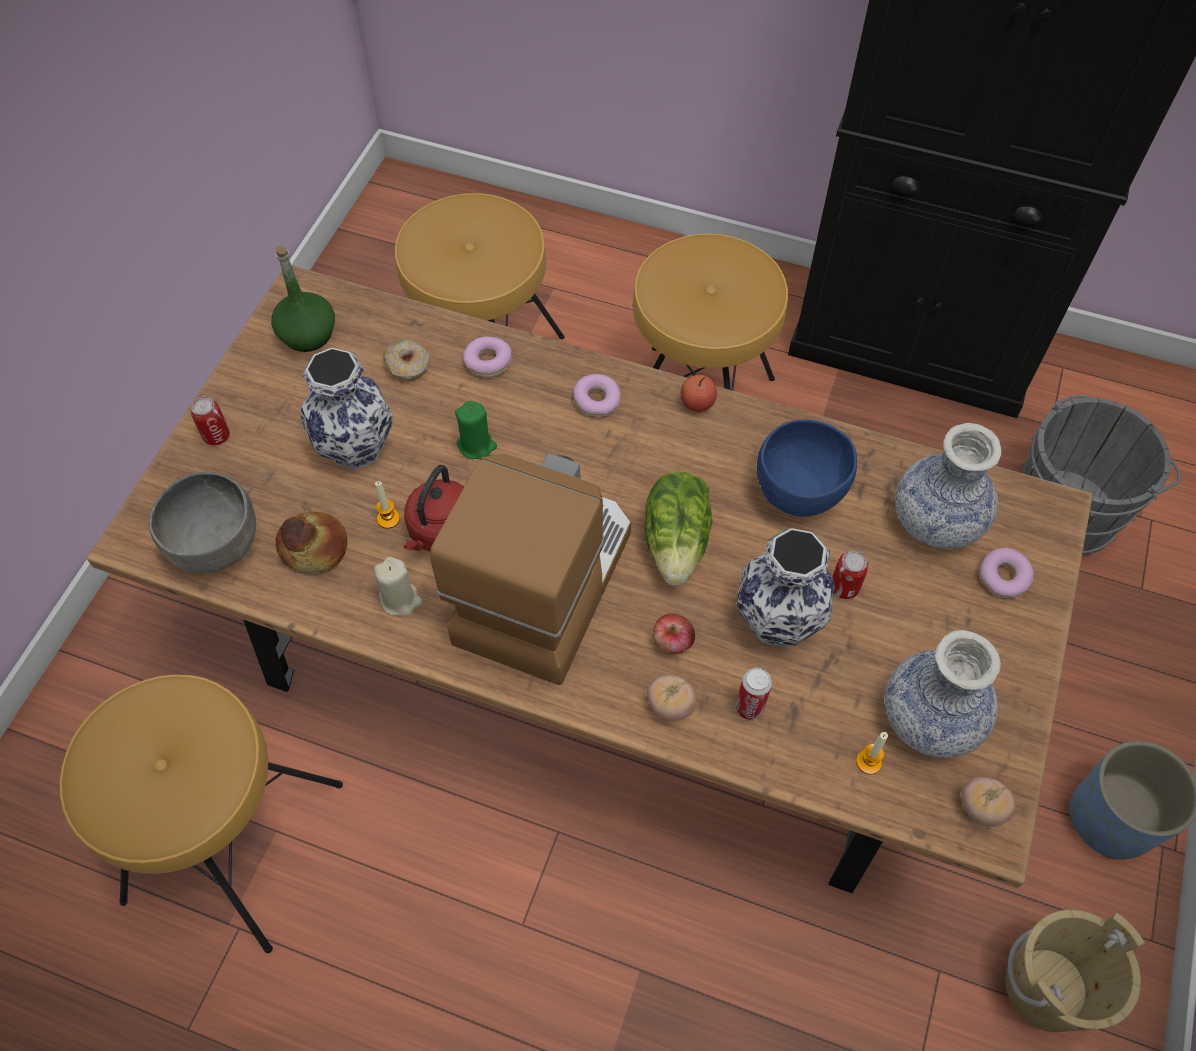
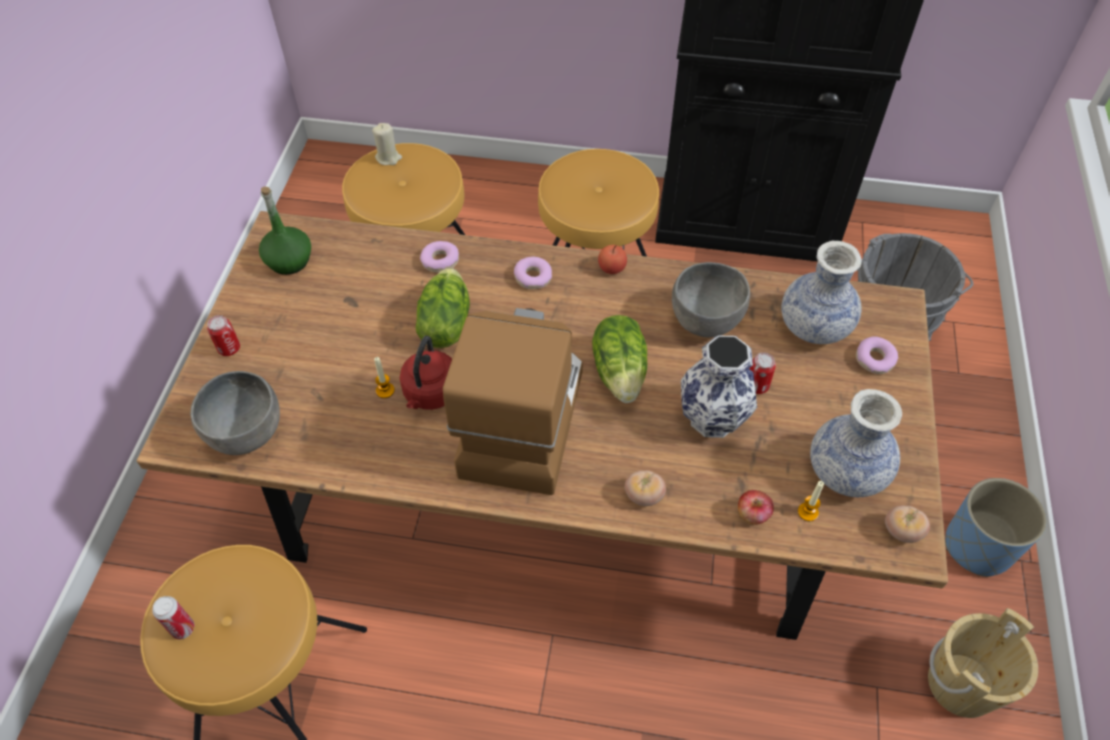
camera: 10 degrees left, 5 degrees down
(314, 547) = (328, 421): bread -> none
(357, 447) = (348, 340): vase -> none
(400, 599) = (408, 451): beige candle -> beige candle (388, 158)
(408, 365) = (376, 273): donut -> none
(476, 445) = (445, 324): green candle -> lettuce
(672, 642) = (634, 448): apple -> apple (753, 514)
(749, 707) = (706, 487): can -> can (183, 628)
(799, 492) = (705, 321): blue bowl -> grey bowl

